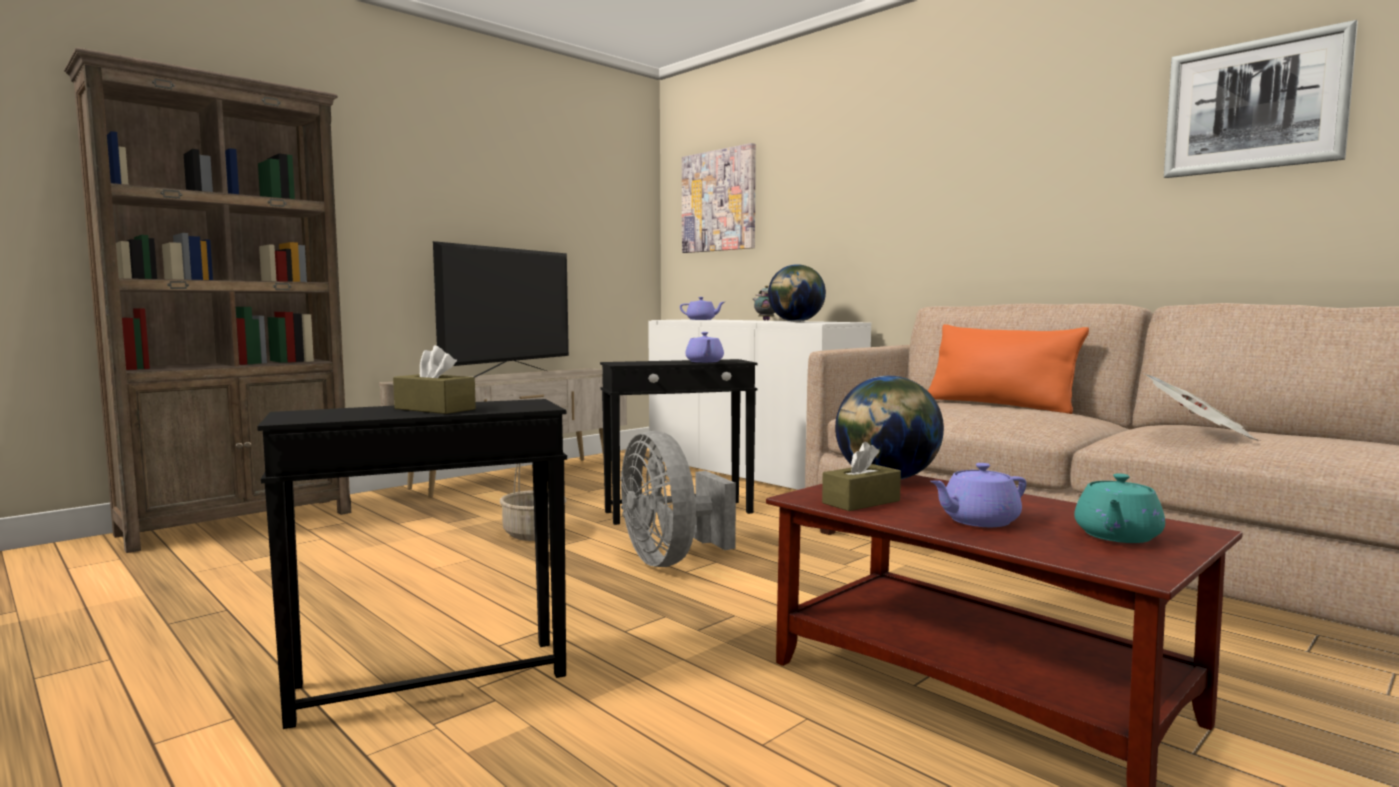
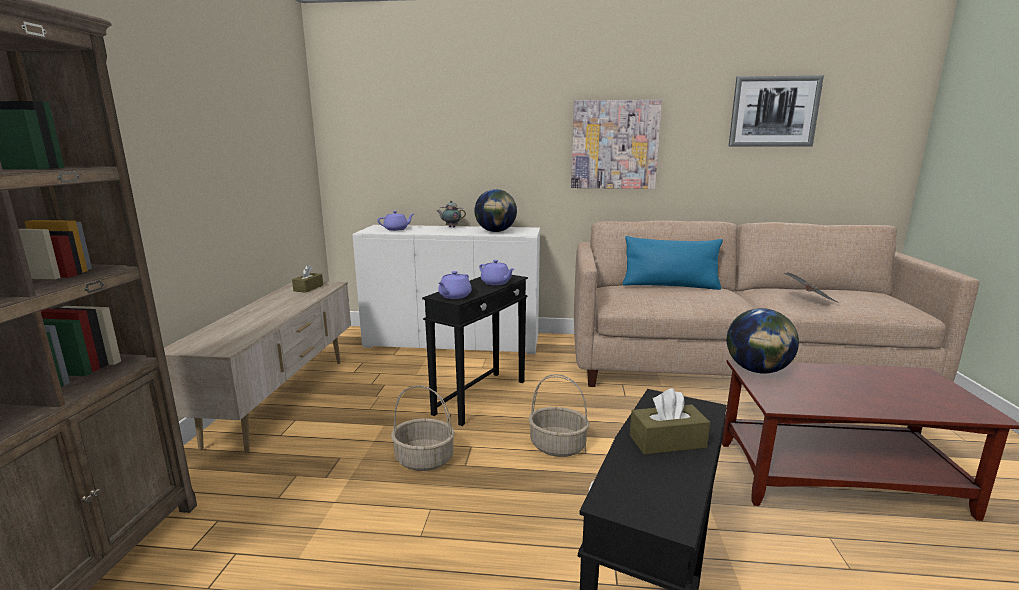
camera: 40 degrees left, 10 degrees up
(509, 375) = (261, 309): television -> none
(670, 560) = (558, 446): grey fan -> basket
(719, 201) = (385, 126): picture -> picture (614, 145)
(861, 502) = (805, 399): brown tissue box -> brown tissue box (308, 288)
(978, 521) = (873, 397): purple teapot -> purple teapot (454, 296)
(998, 405) = (670, 286): orange pillow -> blue pillow
(1117, 536) = (925, 389): turquoise teapot -> none

